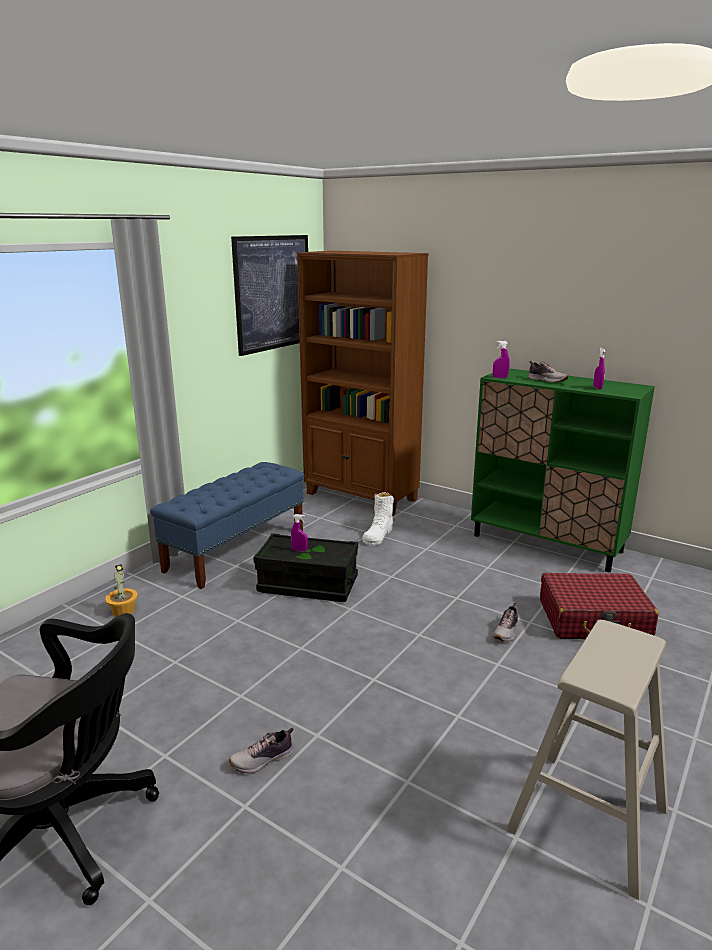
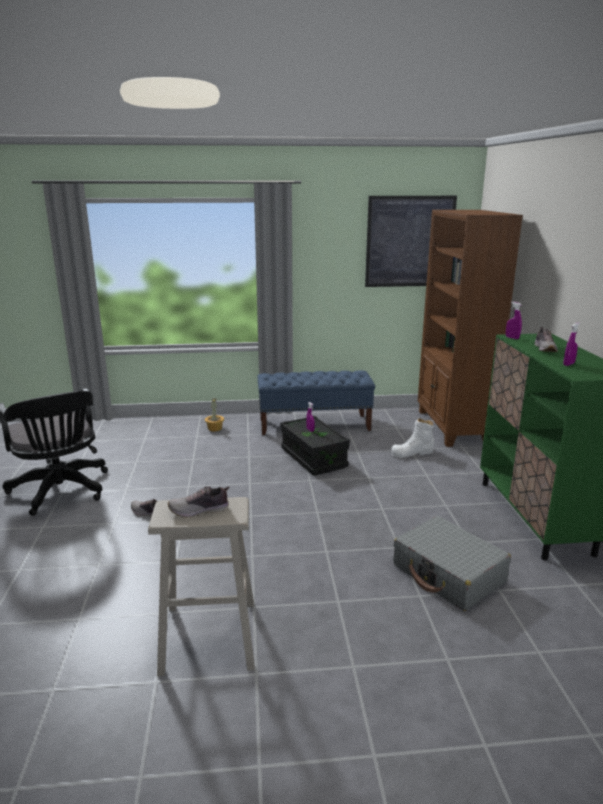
camera: 50 degrees right, 0 degrees up
(506, 632) = (370, 542): shoe -> shoe (199, 510)
(594, 620) = (448, 574): red suitcase -> grey suitcase

